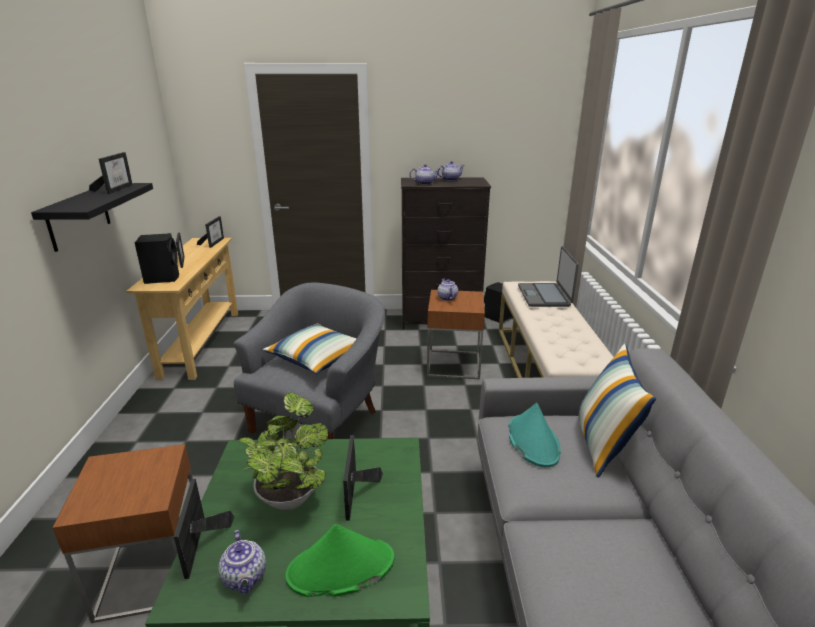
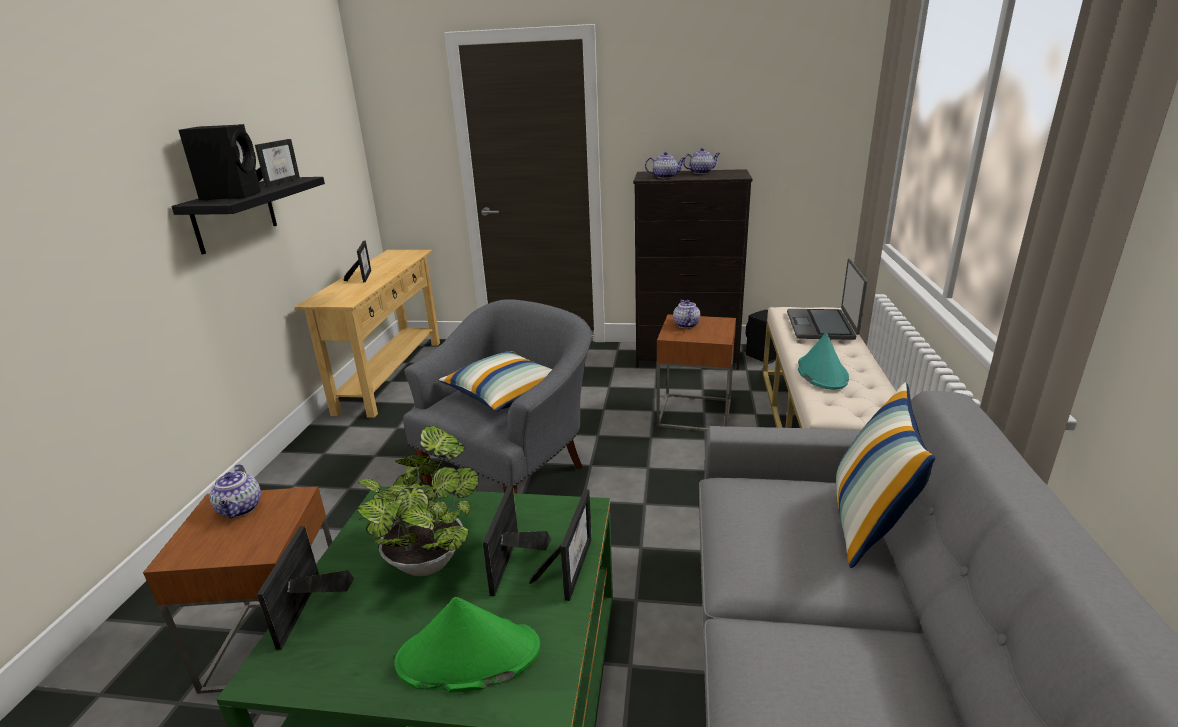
camera: 10 degrees right, 0 degrees up
(162, 278) = (339, 293): black speaker -> black speaker (233, 195)
(214, 242) = (409, 255): picture frame -> picture frame (570, 565)
(245, 578) = (348, 656): teapot -> teapot (240, 509)
(532, 441) = (765, 512): turquoise hat -> turquoise hat (821, 373)

